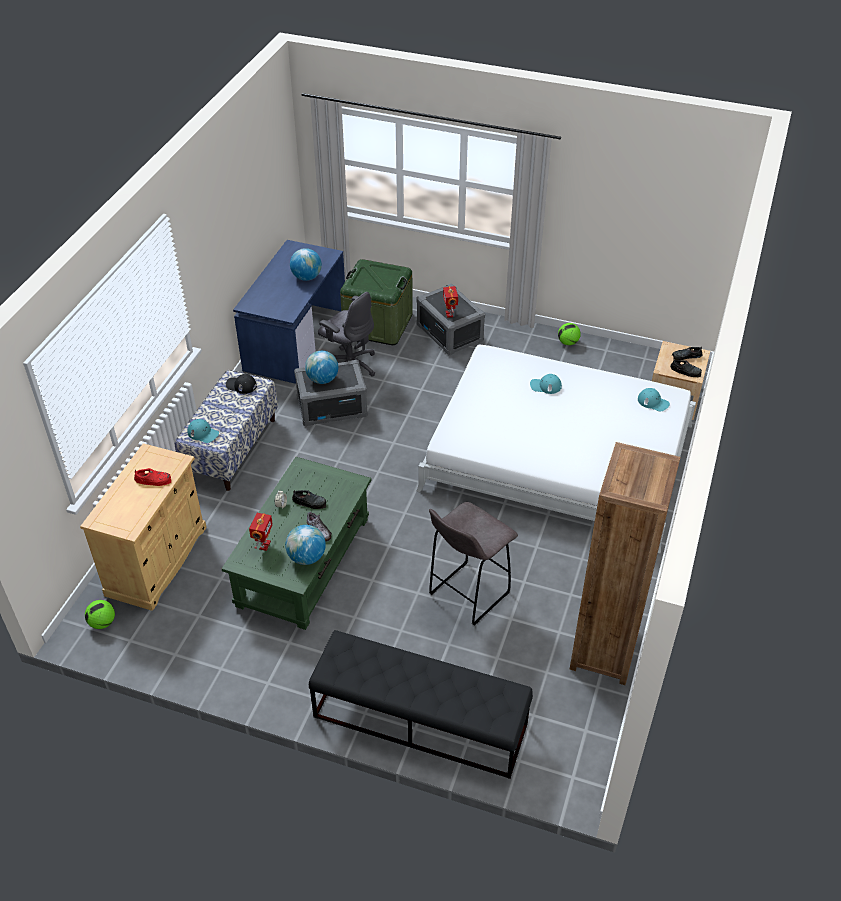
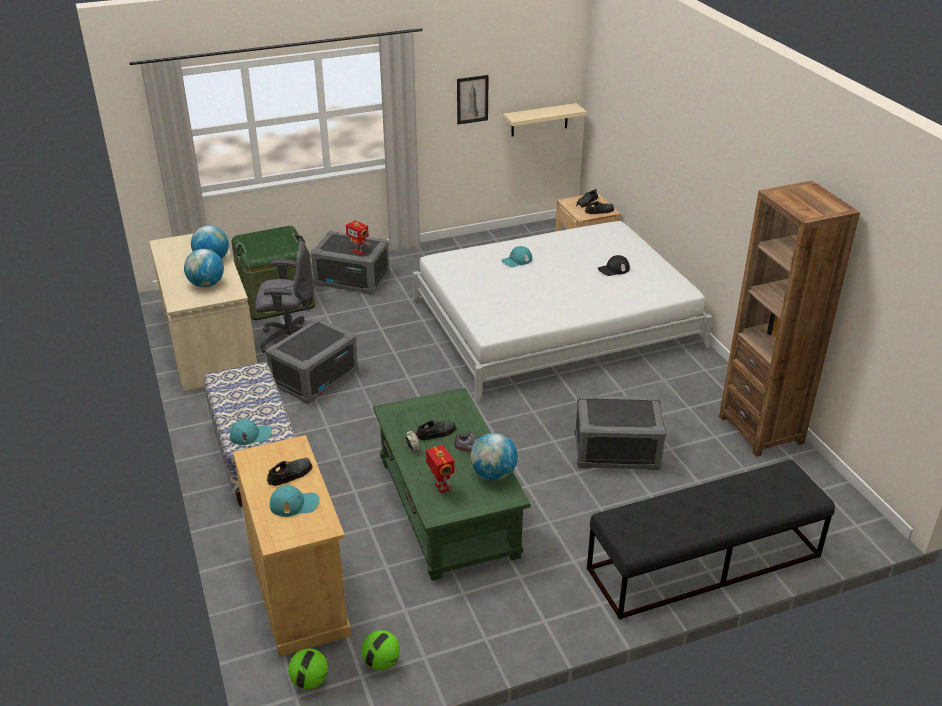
camera: 40 degrees left, 10 degrees down
(153, 480) = (290, 474): red shoe -> black shoe
(241, 385) = (238, 379): black cap -> black cap (613, 269)
(295, 339) = (208, 343): blue desk -> beige desk
(322, 379) = (305, 345): globe -> globe (206, 284)
(467, 595) = (616, 451): grey stool -> grey storage box
(568, 342) = (459, 246): football -> football (381, 662)
(610, 215) = (472, 99): none -> picture
(653, 402) = (608, 237): turquoise cap -> turquoise cap (294, 504)
(680, 257) = (539, 120): none -> beige shelf

